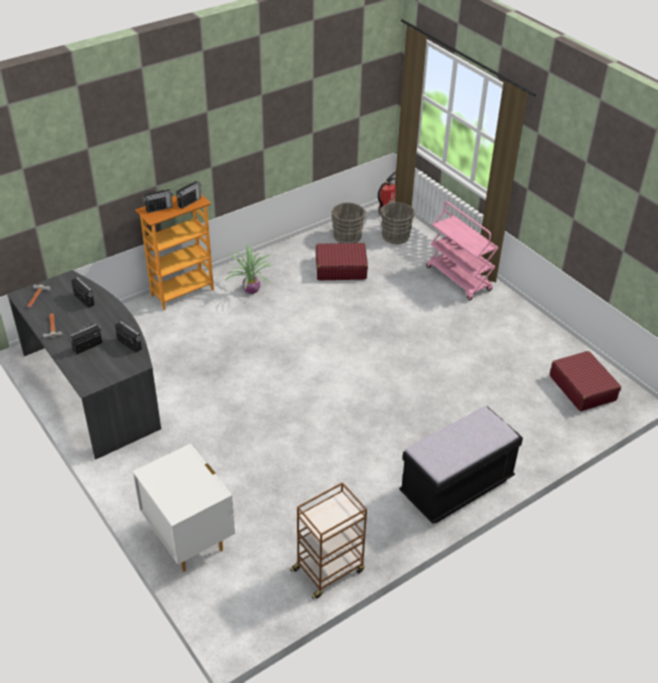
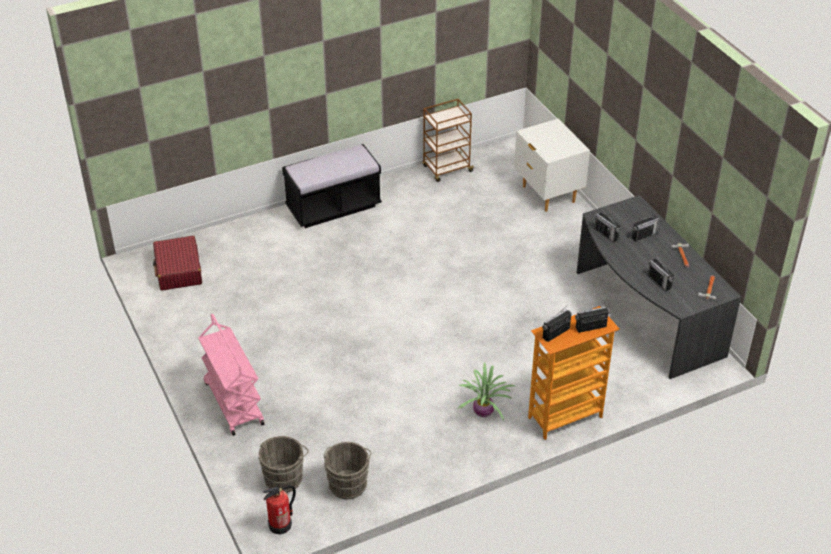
camera: 170 degrees left, 0 degrees up
(340, 268) = (370, 433): red suitcase -> none

